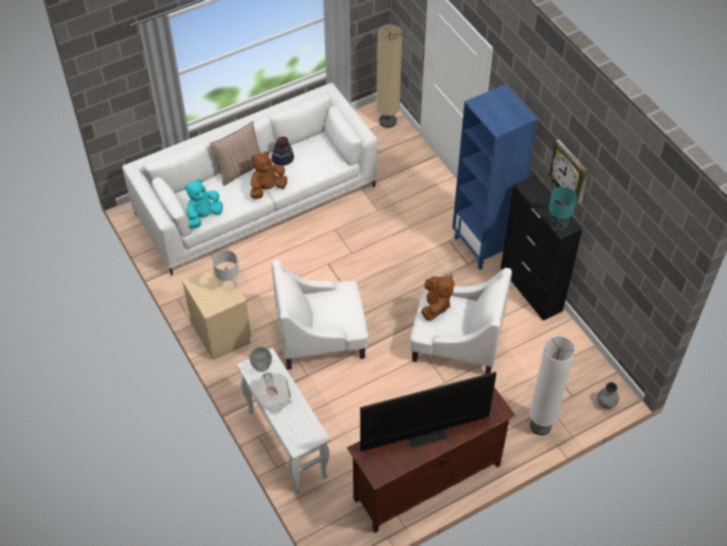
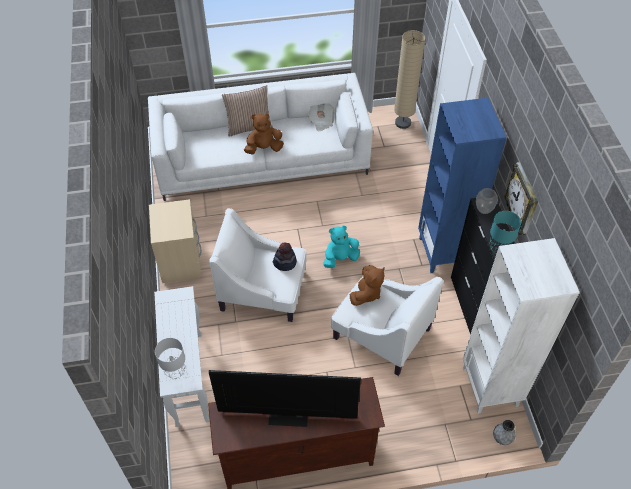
camera: 20 degrees right, 0 degrees up
(204, 216) = (199, 157): turquoise plush toy -> turquoise plush toy (340, 258)
(229, 286) = (185, 221): grey table lamp -> grey table lamp (175, 373)
(262, 367) = (175, 301): vase -> vase (484, 210)
(274, 398) = (171, 333): newspaper -> newspaper (321, 121)
(282, 158) = (288, 127): hat -> hat (284, 262)
(540, 426) = (428, 439): white floor lamp -> none
(578, 360) = (490, 387): none -> white bookcase

